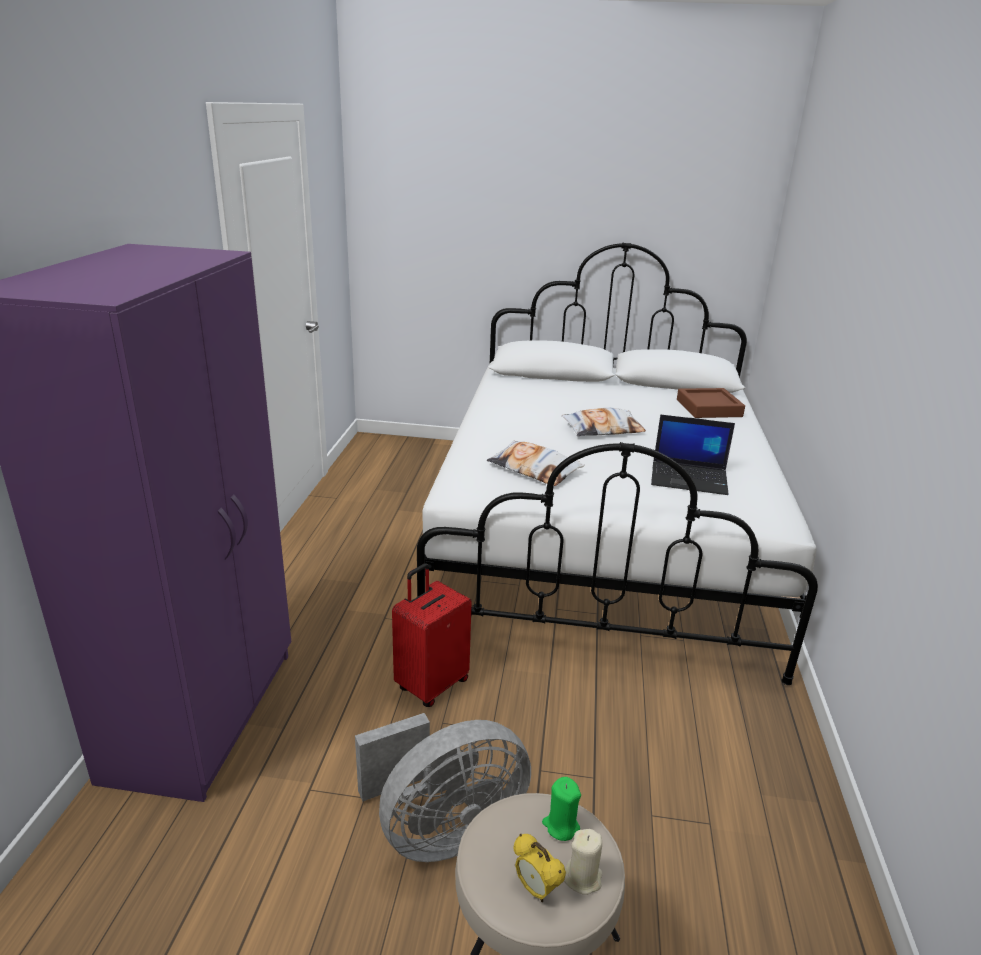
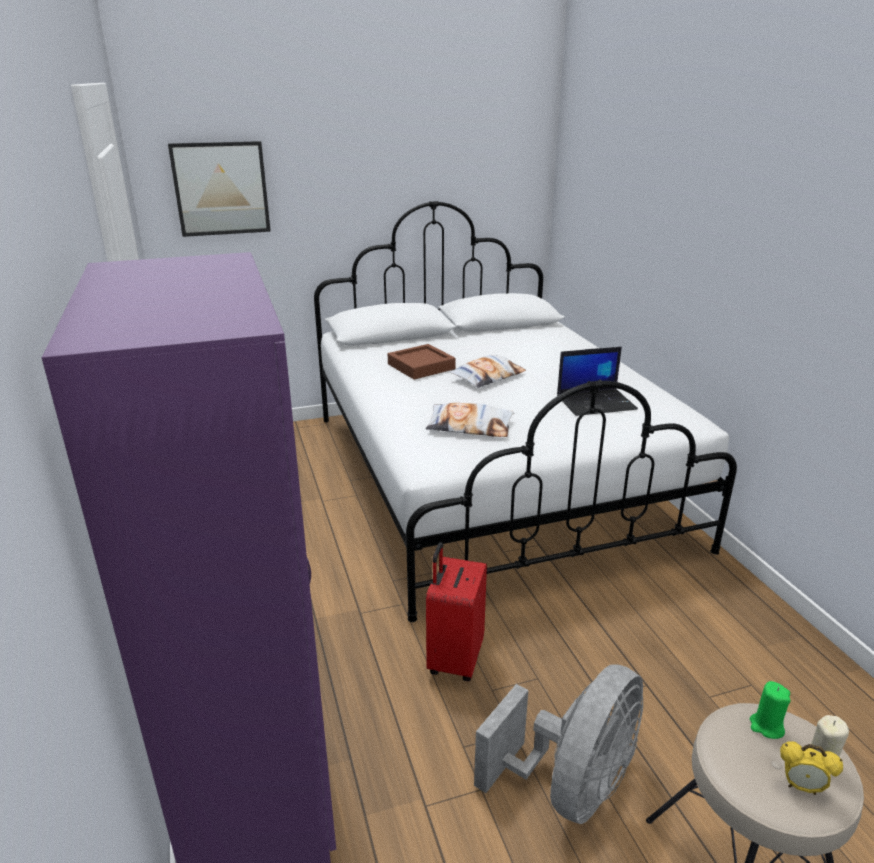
camera: 25 degrees left, 0 degrees up
(420, 208) = (221, 189): none -> picture
(708, 408) = (549, 340): brown tray -> brown tray (421, 366)

